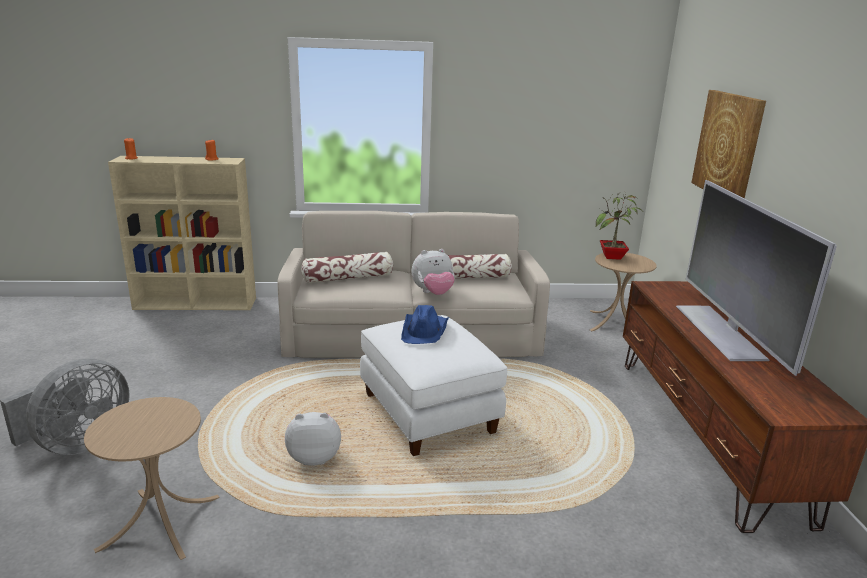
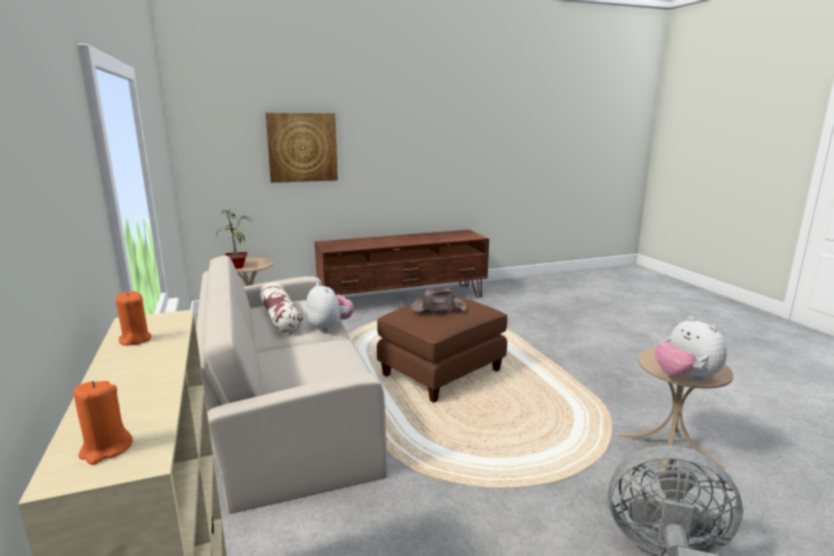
camera: 105 degrees left, 5 degrees down
(314, 457) = (537, 406): plush toy -> plush toy (685, 377)
(348, 278) = (302, 372): pillow -> none
(425, 330) = (438, 308): blue hat -> brown hat
(427, 413) = (442, 373): white ottoman -> brown ottoman
(721, 331) = (396, 240): television -> none

